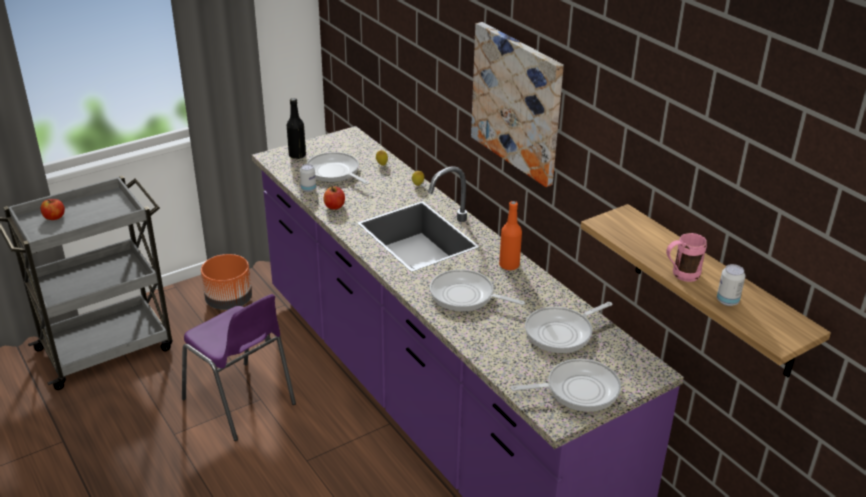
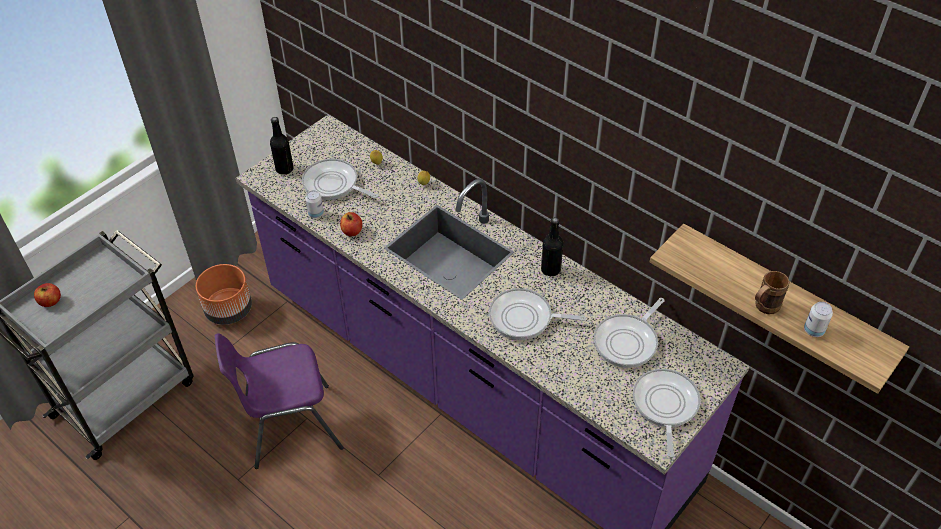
camera: 15 degrees left, 15 degrees up
(241, 403) = (290, 427): purple chair -> purple chair turned 135 degrees clockwise
(509, 265) = (550, 269): orange bottle -> black bottle
(517, 102) = (544, 120): picture -> none
(577, 390) = (665, 405): frying pan -> frying pan turned 60 degrees counterclockwise
(680, 275) = (763, 308): pink mug -> brown mug

